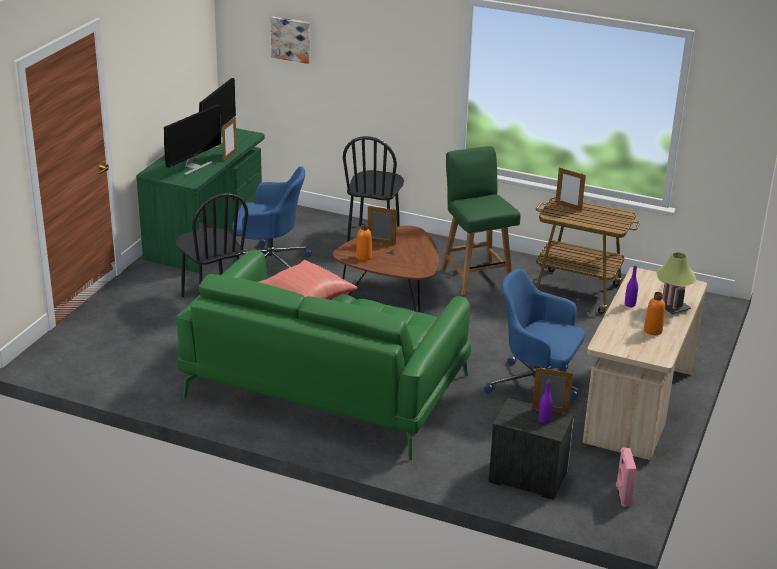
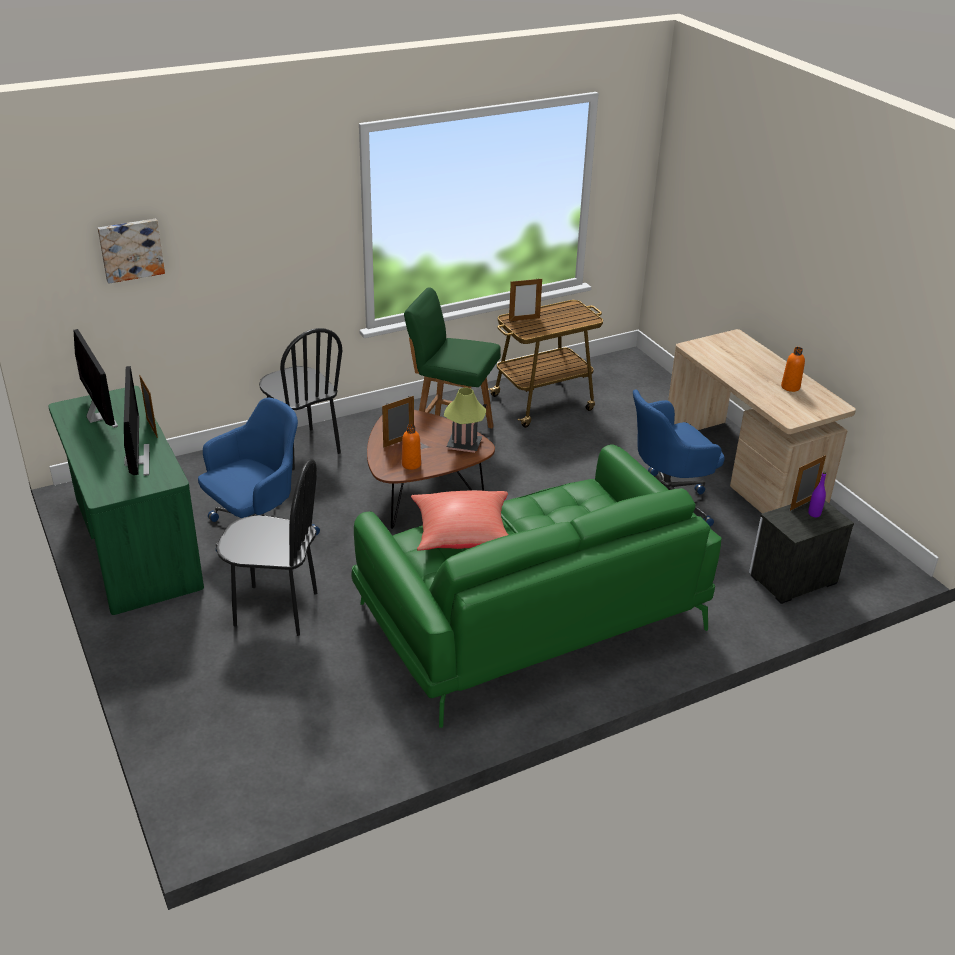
camera: 50 degrees left, 5 degrees up
(622, 495) = (860, 546): pink speaker -> none
(630, 304) = (737, 375): purple bottle -> none
(671, 307) = (761, 361): table lamp -> table lamp (464, 445)

